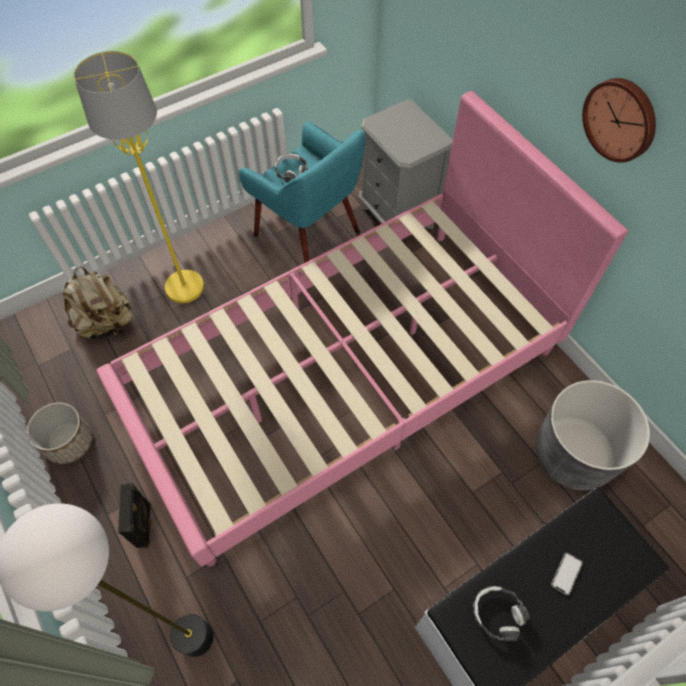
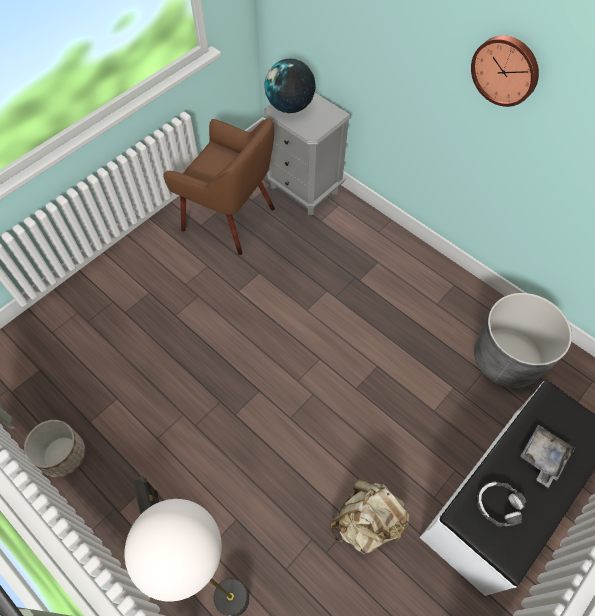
camera: 15 degrees left, 0 degrees up
(107, 323) = (67, 338): beige backpack -> beige backpack (366, 522)
(184, 286) = (131, 289): yellow floor lamp -> none
(291, 172) = (209, 166): headphones -> none
(308, 233) = (230, 218): turquoise armchair -> brown armchair
(343, 377) = (297, 338): pink bed -> none
(391, 122) = (290, 106): none -> globe
(566, 573) = (542, 457): phone -> grey tray

